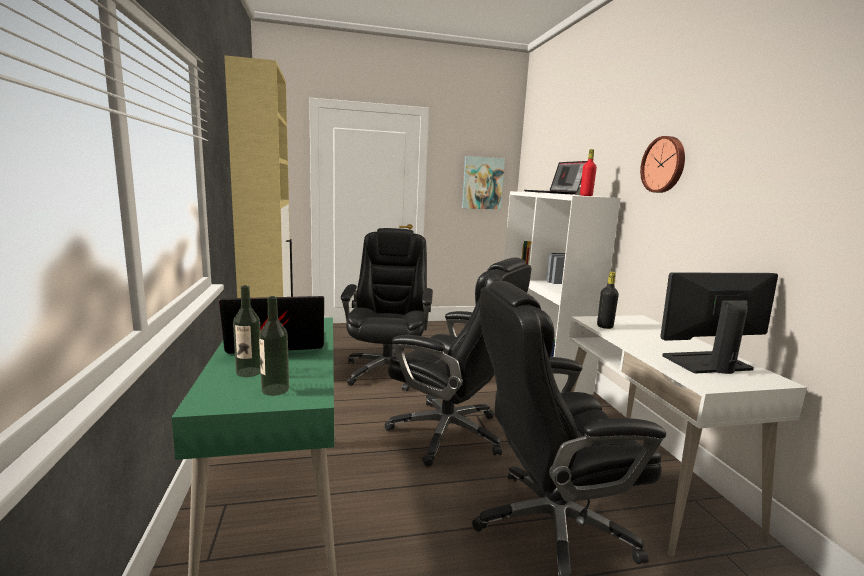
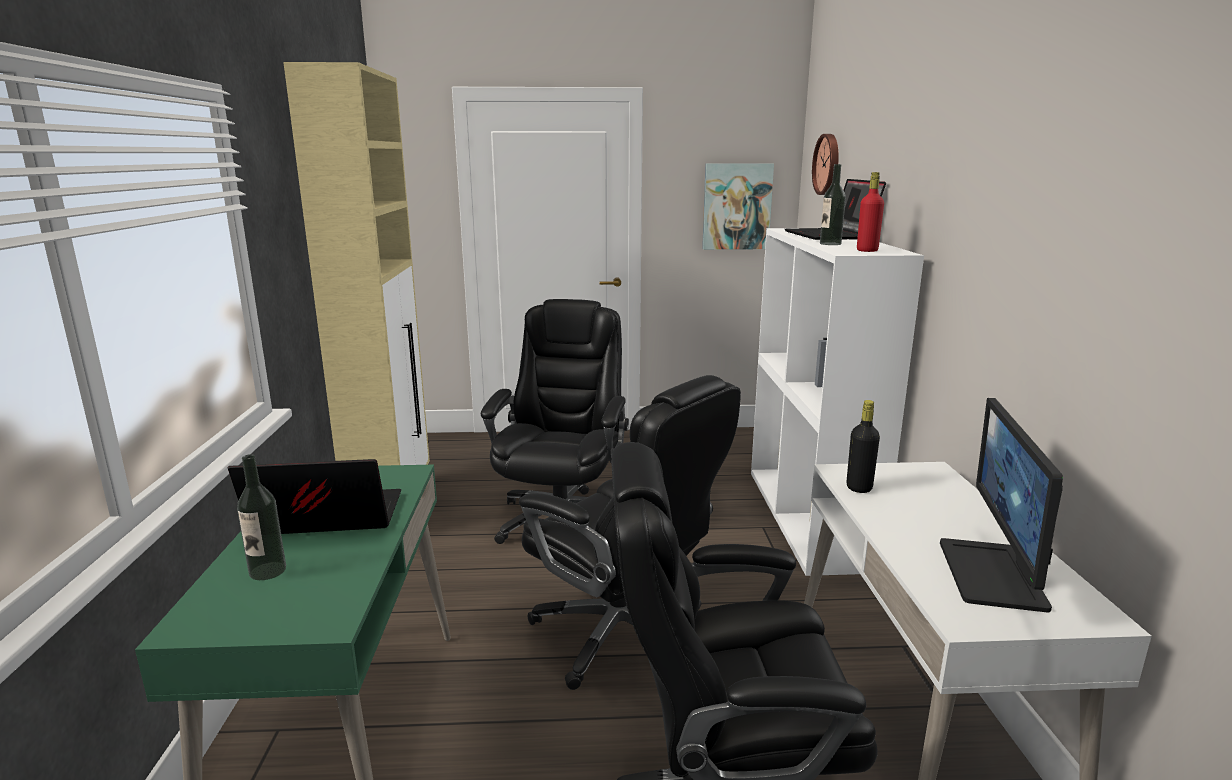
camera: 10 degrees right, 5 degrees up
(275, 389) = (287, 605): bottle -> bottle (830, 244)
(664, 165) = (985, 207): wall clock -> wall clock (828, 164)
(707, 363) = (994, 575): monitor -> monitor turned 75 degrees counterclockwise

